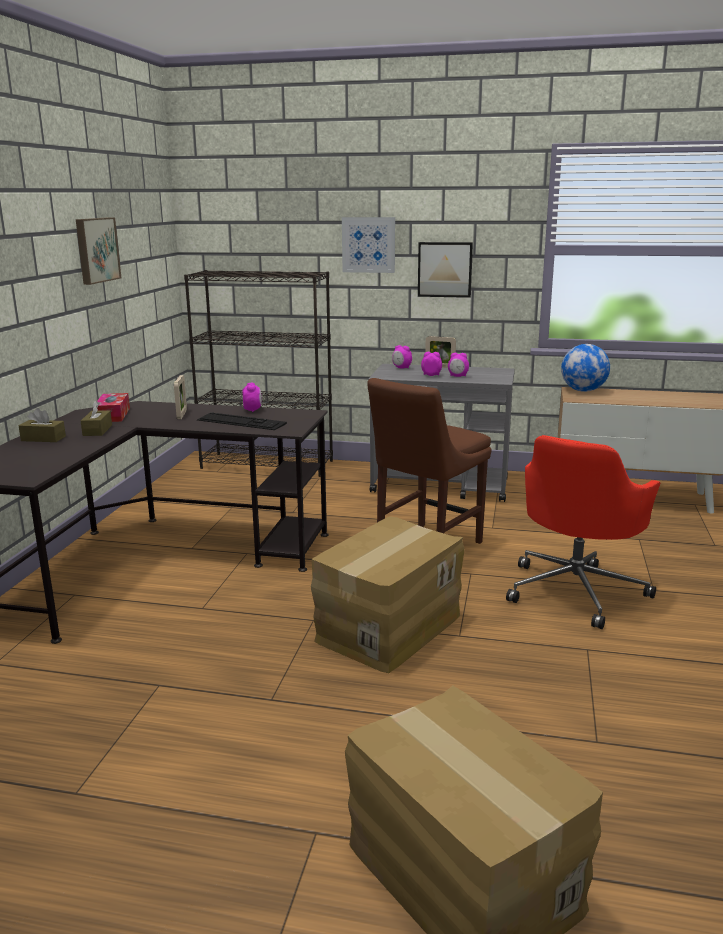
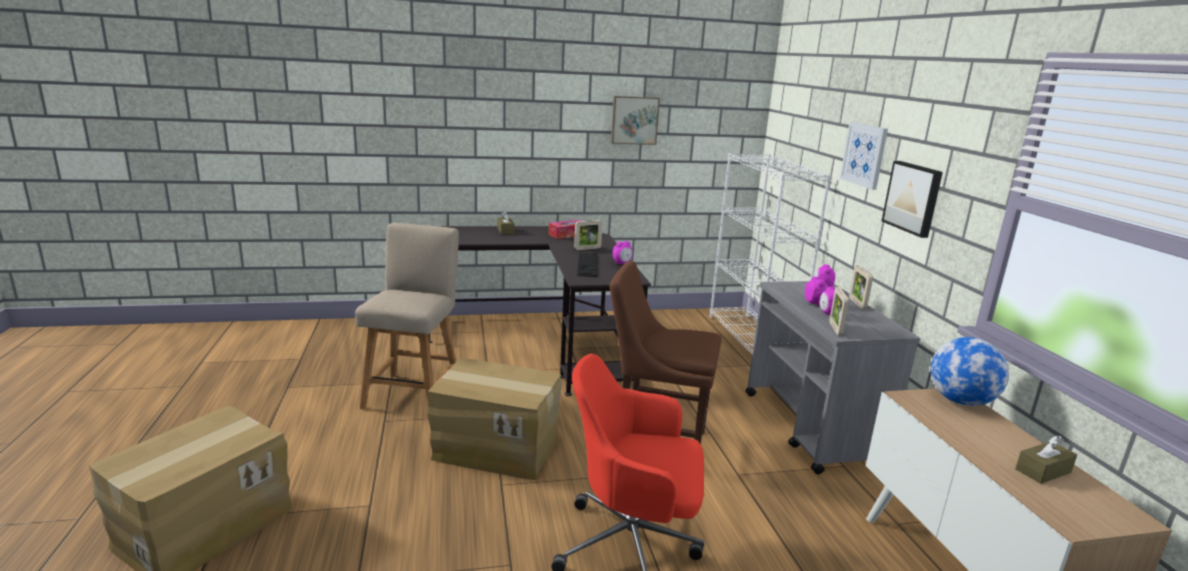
camera: 65 degrees right, 0 degrees up
(97, 430) = (532, 237): brown tissue box -> brown tissue box (1043, 471)
(209, 668) = (414, 392): none -> beige chair
(268, 464) = (751, 338): black bookcase -> white bookcase
(488, 380) = (835, 329): none -> picture frame

